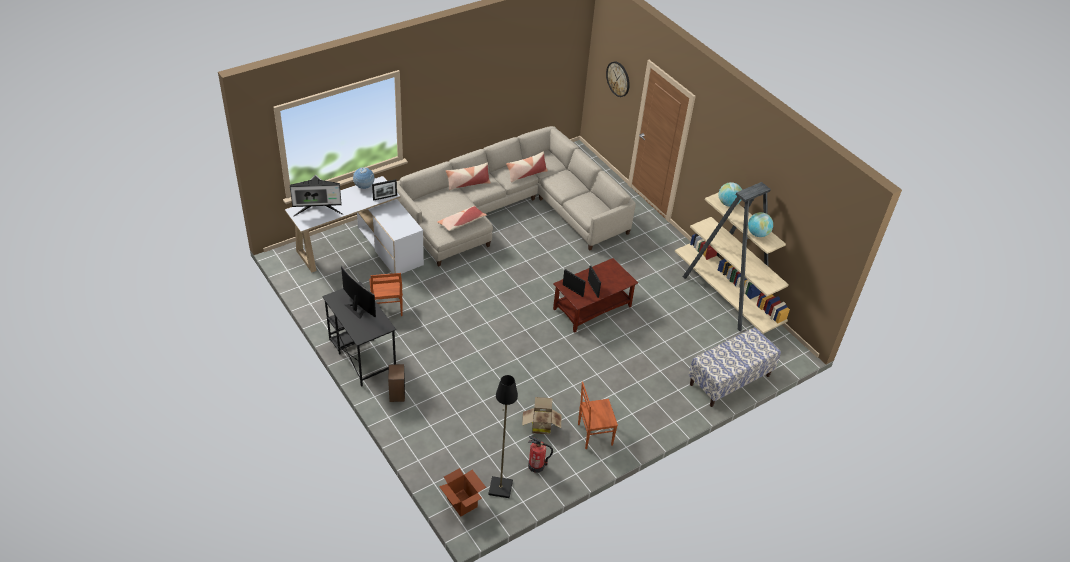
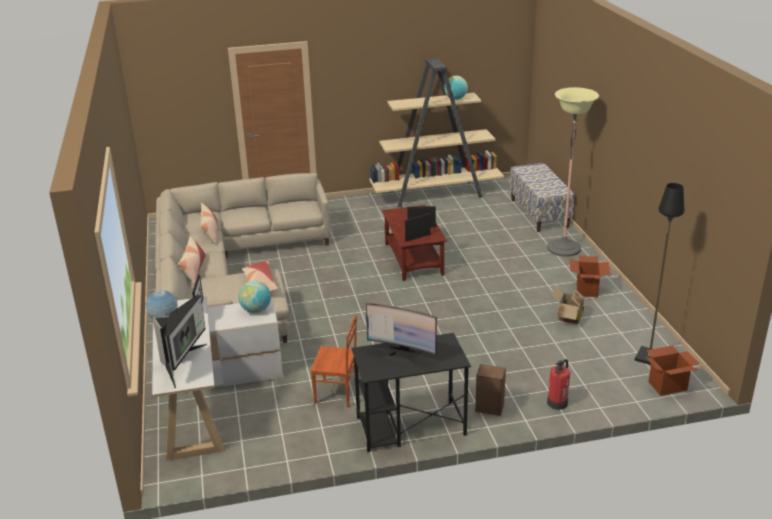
camera: 65 degrees left, 15 degrees down
(358, 308) = (402, 355): monitor -> monitor turned 135 degrees counterclockwise
(536, 466) = (622, 330): fire extinguisher -> fire extinguisher (557, 402)
(594, 434) = (587, 290): brown chair -> cardboard box
(618, 79) = (189, 101): wall clock -> none
(666, 408) = (563, 248): none -> floor lamp
(728, 203) = (407, 102): globe -> globe (256, 310)

